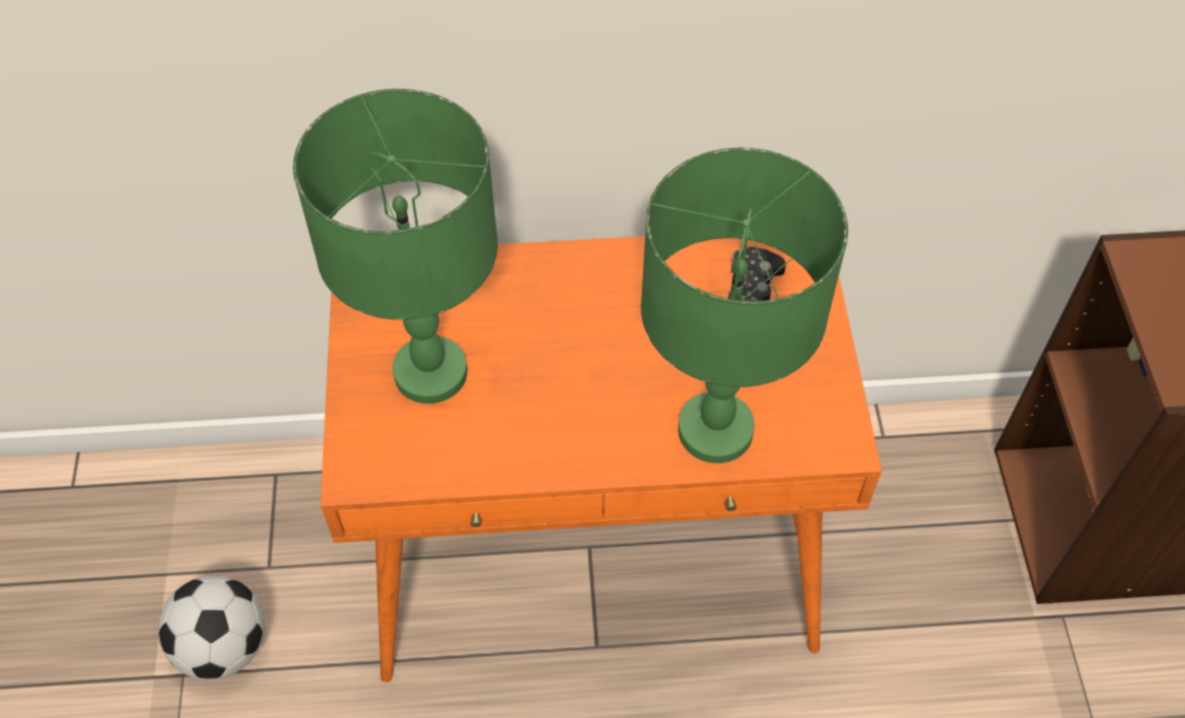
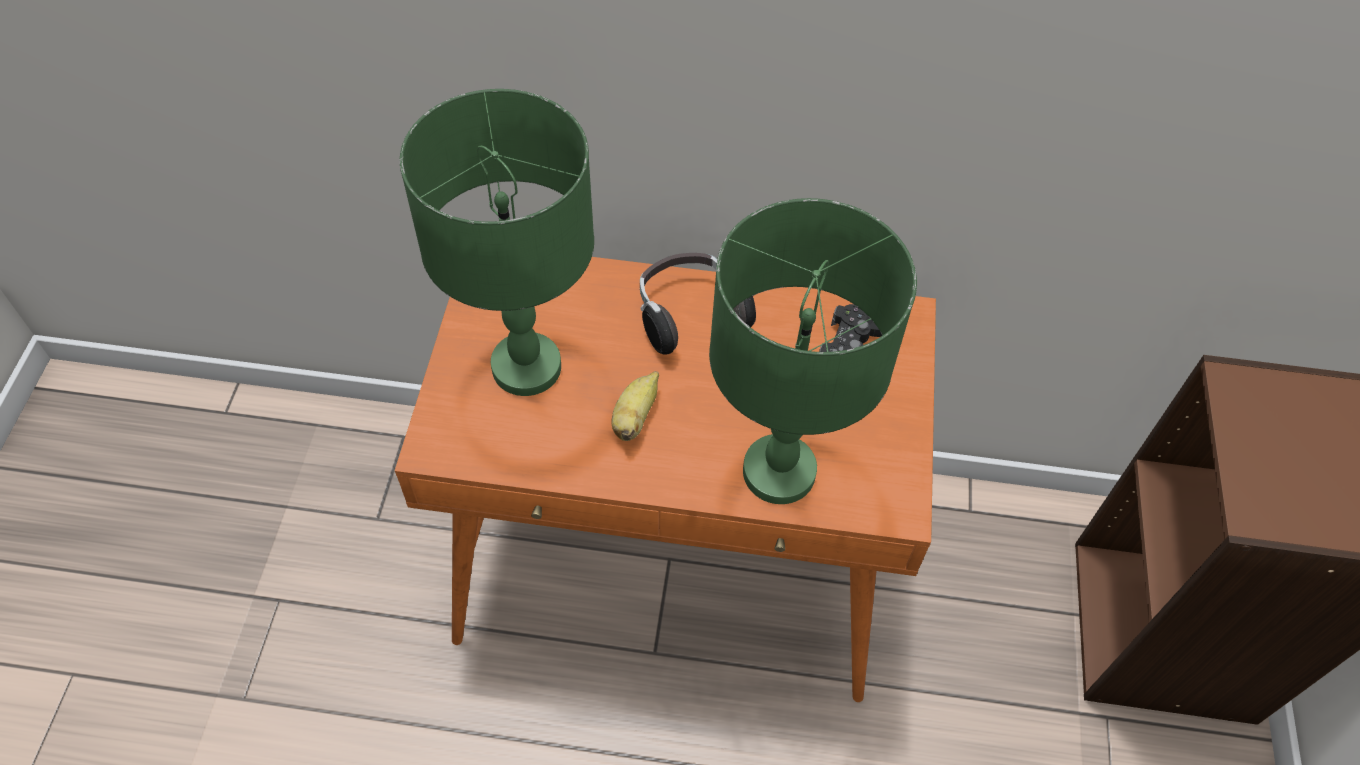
camera: 10 degrees right, 0 degrees up
(224, 645) = (321, 581): football -> none
(556, 403) = (635, 417): none -> banana
(584, 287) = (689, 314): none -> headphones

